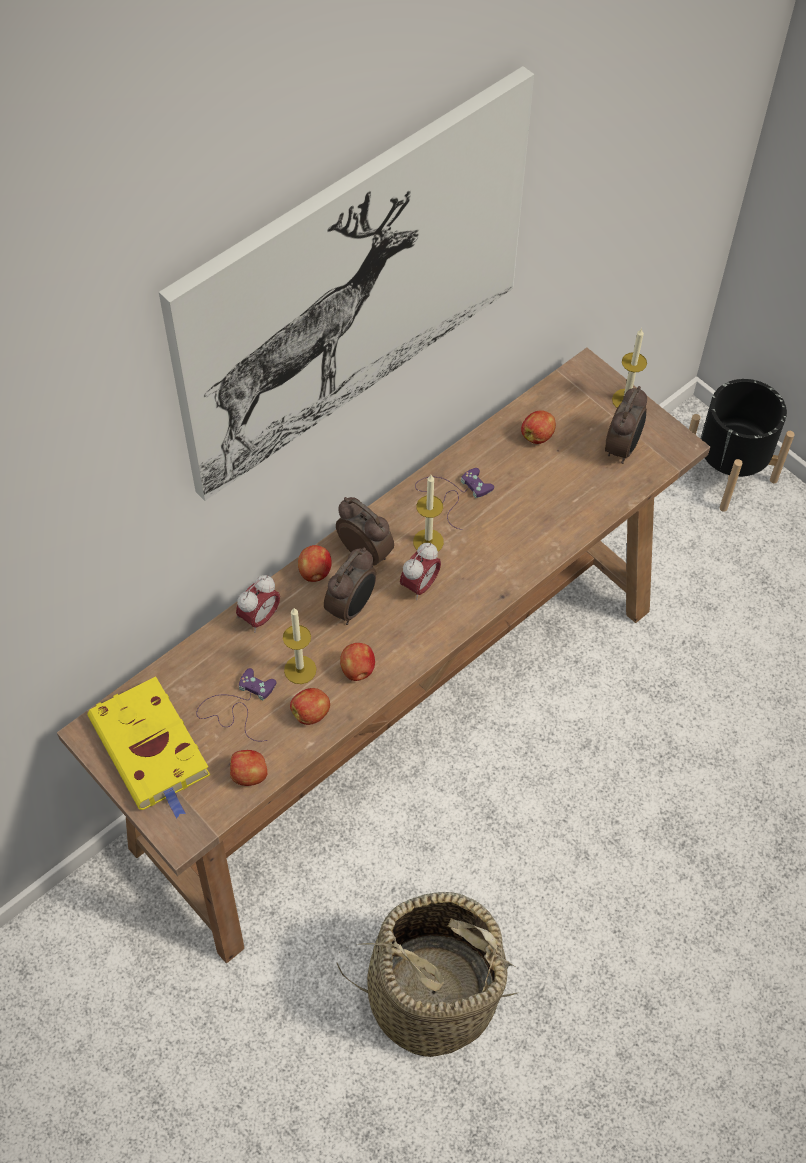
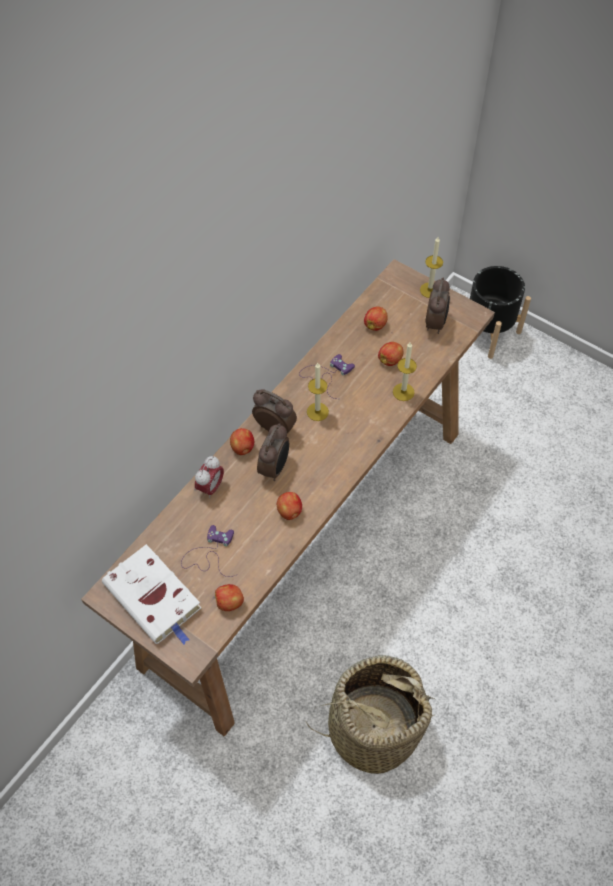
camera: 10 degrees left, 0 degrees up
(152, 750) = (155, 598): yellow book -> white book
(300, 669) = (248, 519): candle -> candle (403, 392)
(311, 713) = (264, 549): apple -> apple (390, 360)
(353, 285) = (248, 232): picture -> none
(420, 585) = (319, 443): alarm clock -> none

